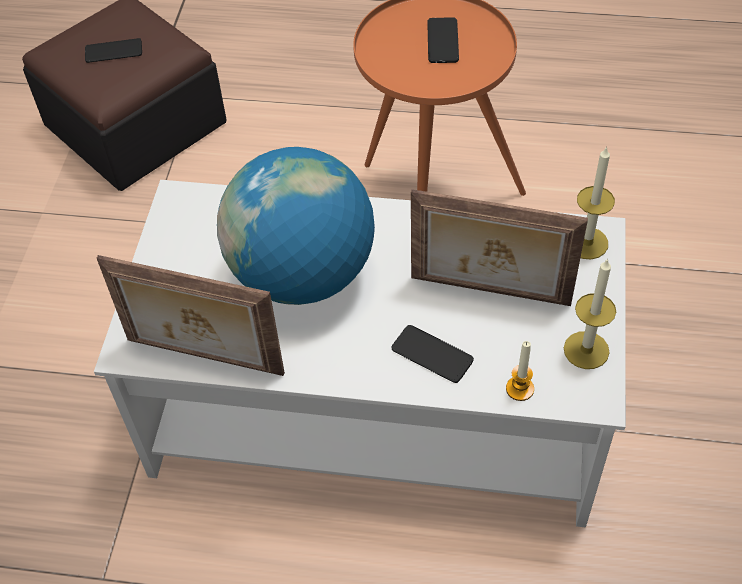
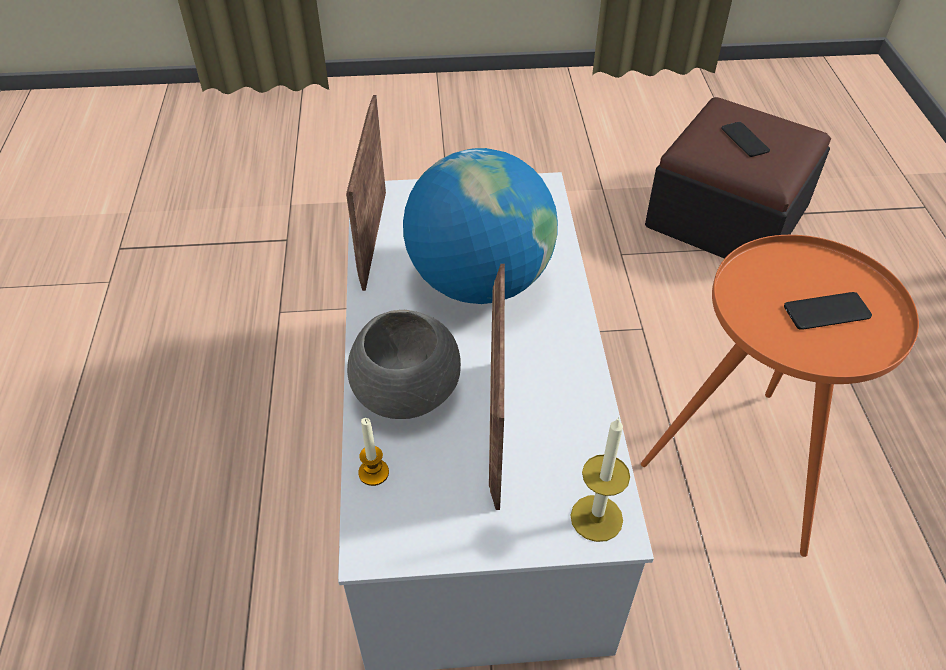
camera: 75 degrees right, 5 degrees down
(432, 354) = (404, 392): phone -> grey bowl
(586, 350) = (436, 531): candle -> none

